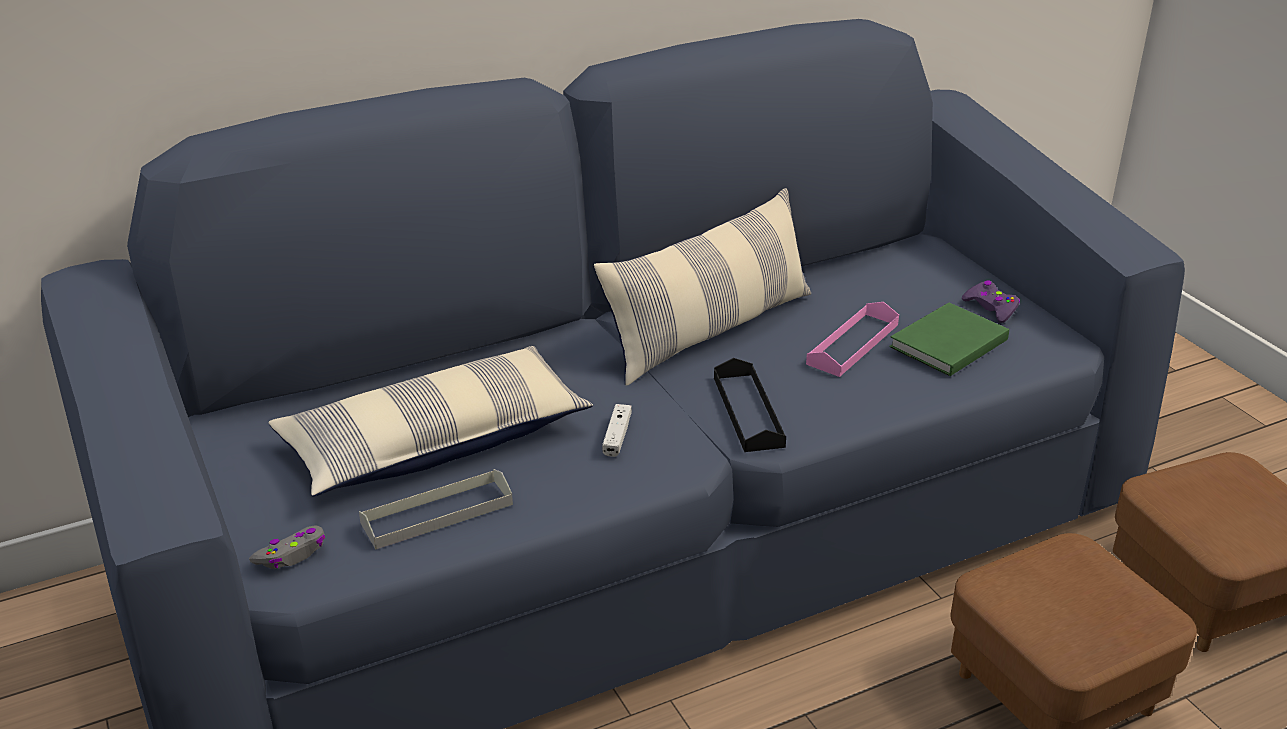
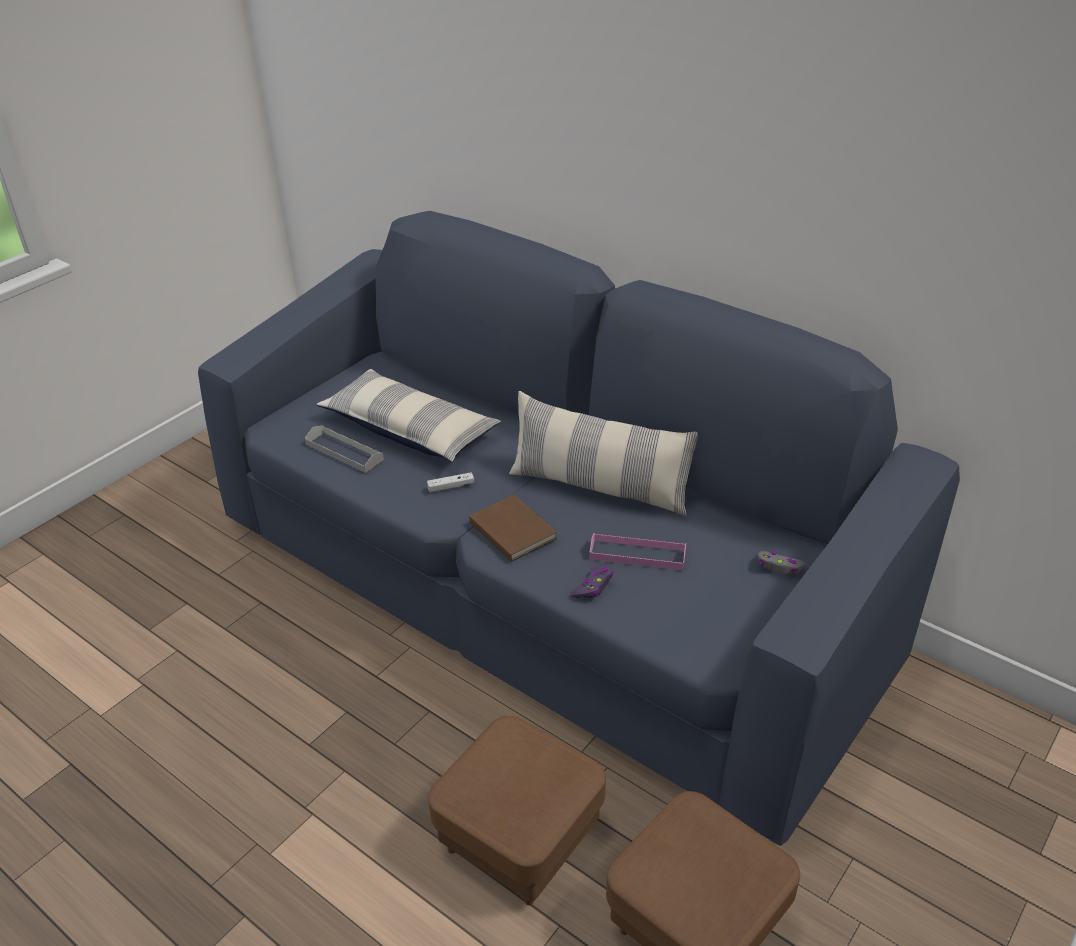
camera: 65 degrees right, 5 degrees up
(292, 554) = (289, 422): grey game controller -> grey game controller (779, 567)
(748, 411) = (512, 529): black tray -> brown book
(945, 344) = (670, 598): green book -> none
(991, 308) = (746, 611): purple game controller -> purple game controller (593, 587)

